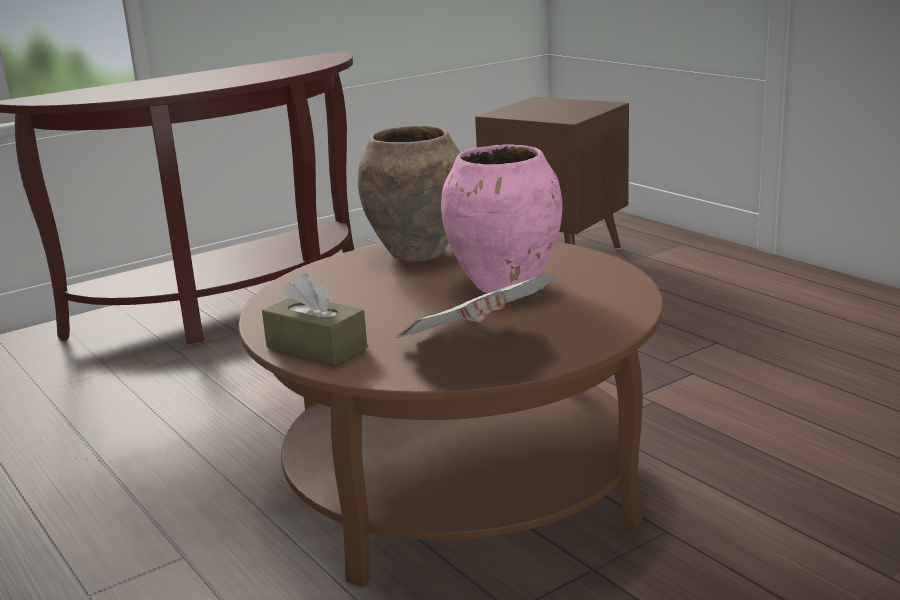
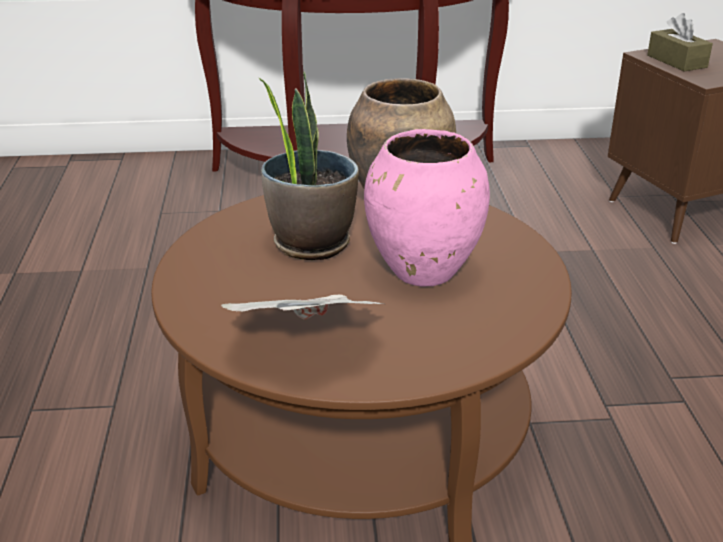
camera: 30 degrees right, 10 degrees up
(316, 347) = (199, 285): brown tissue box -> brown tissue box (676, 61)
(377, 295) = (311, 243): none -> potted plant

